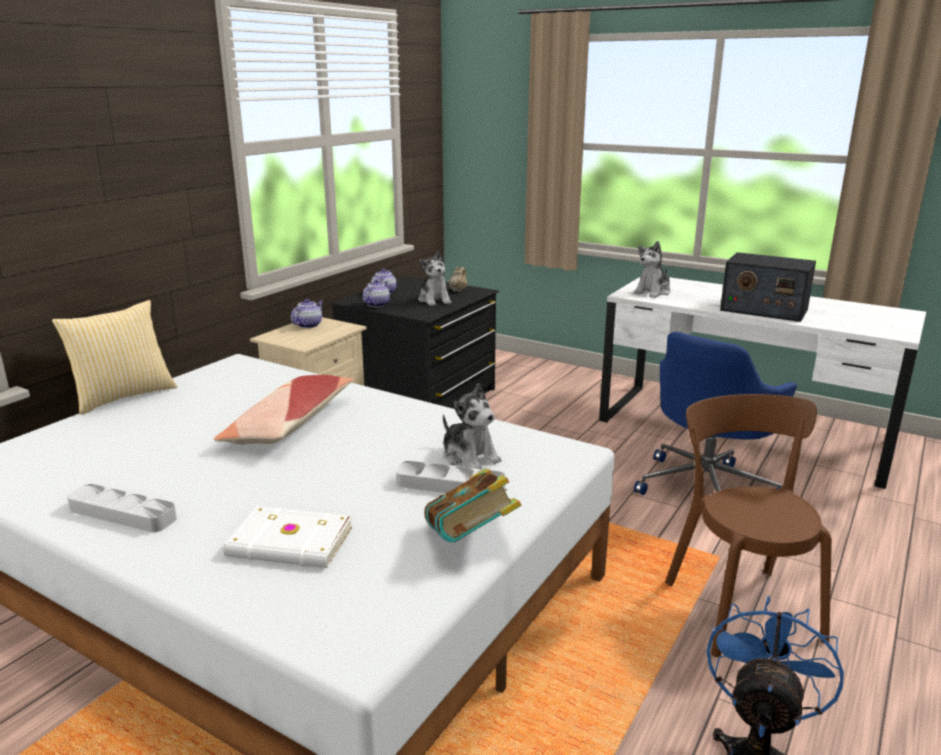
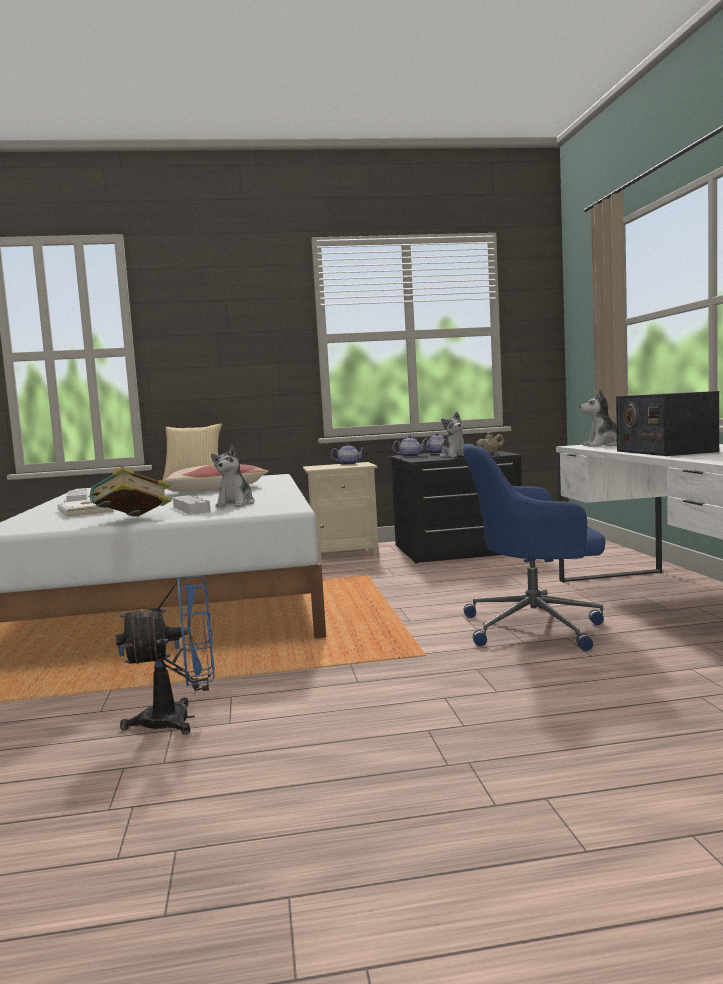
camera: 50 degrees right, 15 degrees down
(434, 300) = (454, 456): plush toy -> plush toy turned 45 degrees counterclockwise
(739, 606) = (364, 676): brown chair -> none

